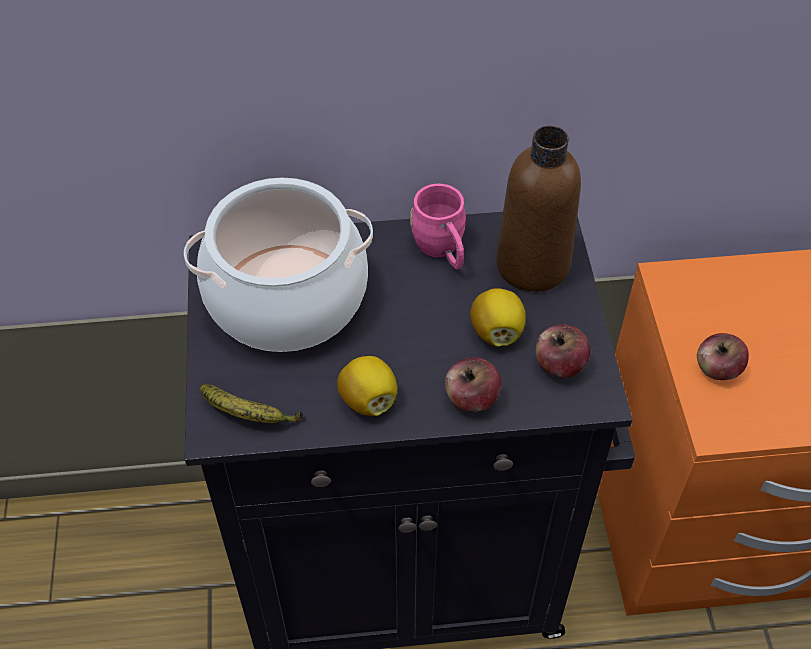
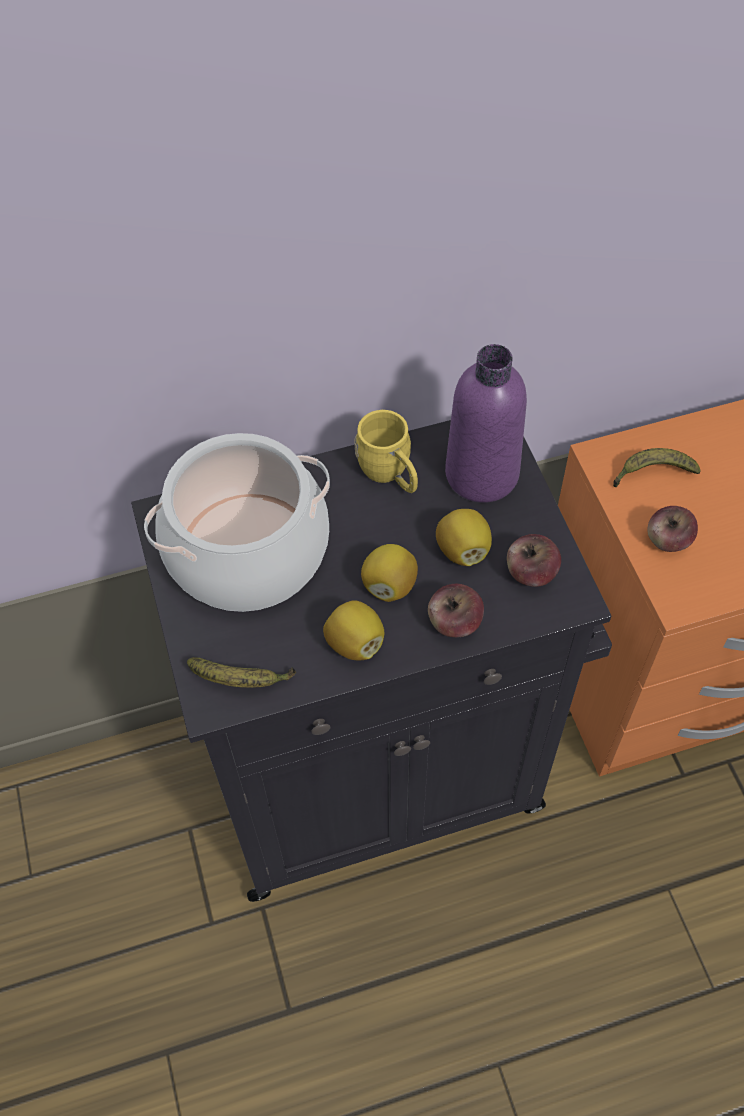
camera: 10 degrees left, 5 degrees up
(415, 352) = (389, 585): none -> lemon
(442, 251) = (390, 475): pink mug -> yellow mug
(532, 265) = (481, 474): brown bottle -> purple bottle
(715, 303) = (652, 474): none -> banana

